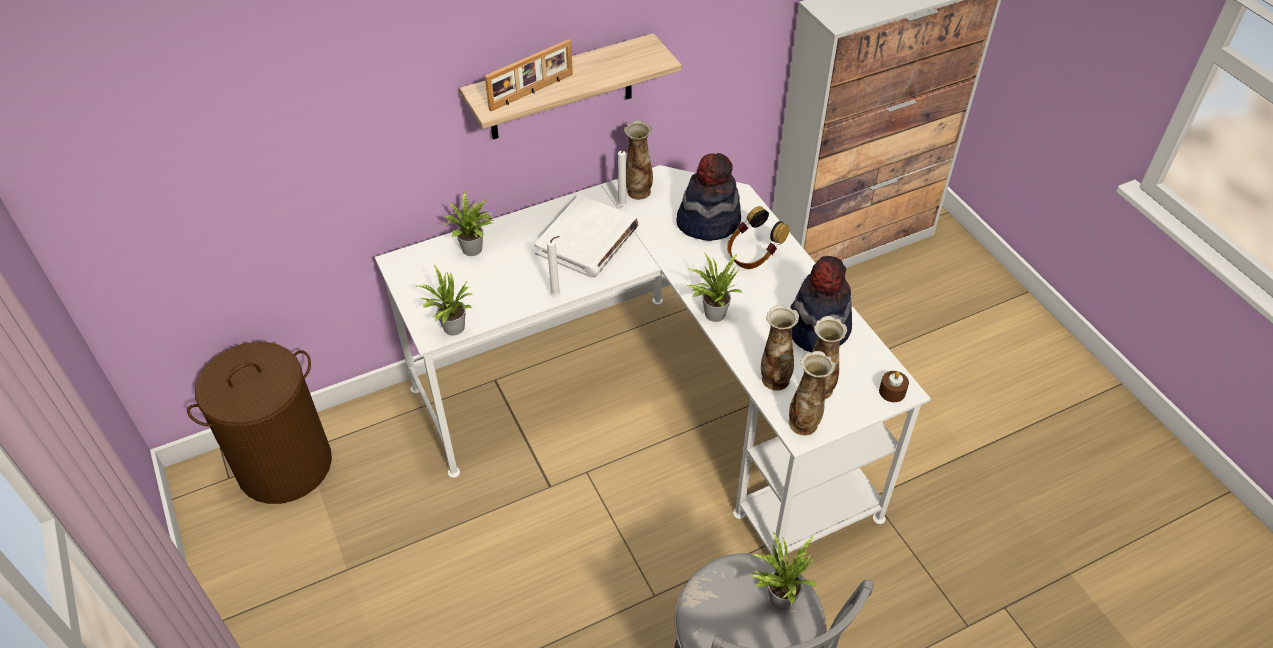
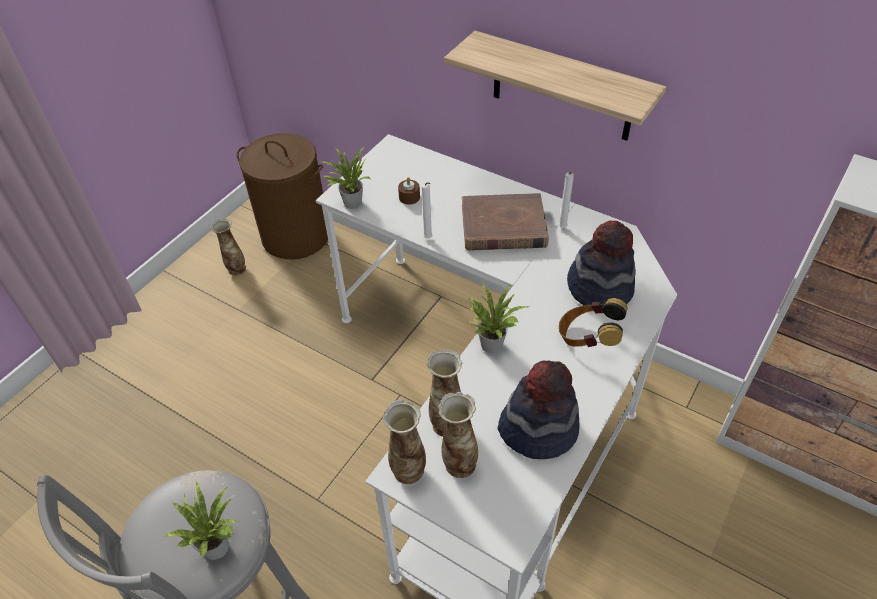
camera: 60 degrees right, 0 degrees up
(474, 250) = (437, 174): potted plant -> none
(532, 92) = (507, 62): picture frame -> none
(587, 240) = (503, 226): white book -> brown book
(638, 192) = (588, 229): vase -> vase (236, 269)
(892, 391) = (503, 531): brown candle -> brown candle (409, 197)

